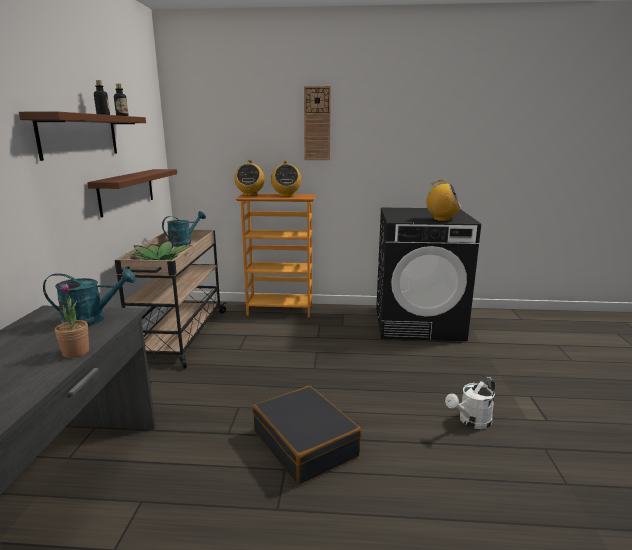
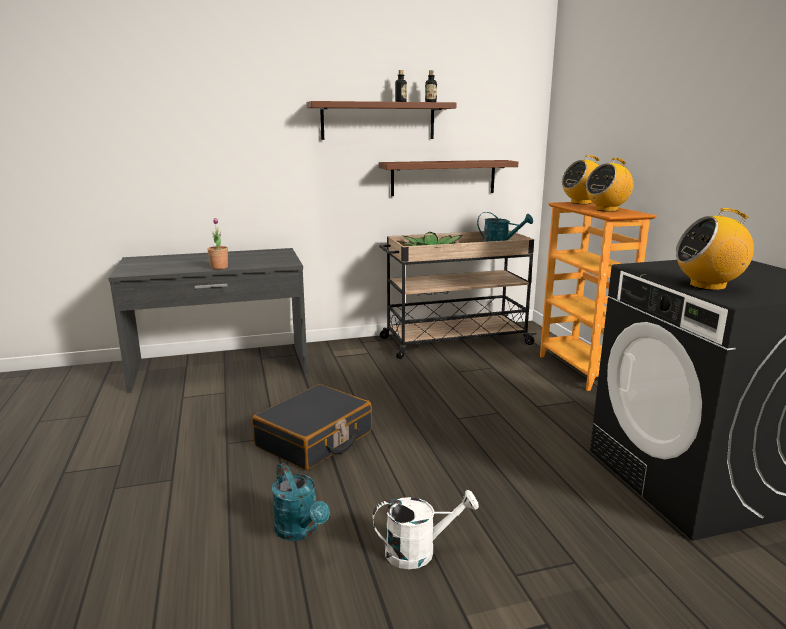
camera: 70 degrees right, 0 degrees up
(92, 320) = (272, 260): turquoise watering can -> turquoise watering can (300, 531)
(317, 124) = (679, 103): wall clock -> none
(442, 219) = (708, 286): radio -> radio turned 90 degrees clockwise
(471, 422) = (419, 551): white watering can -> white watering can turned 135 degrees clockwise

